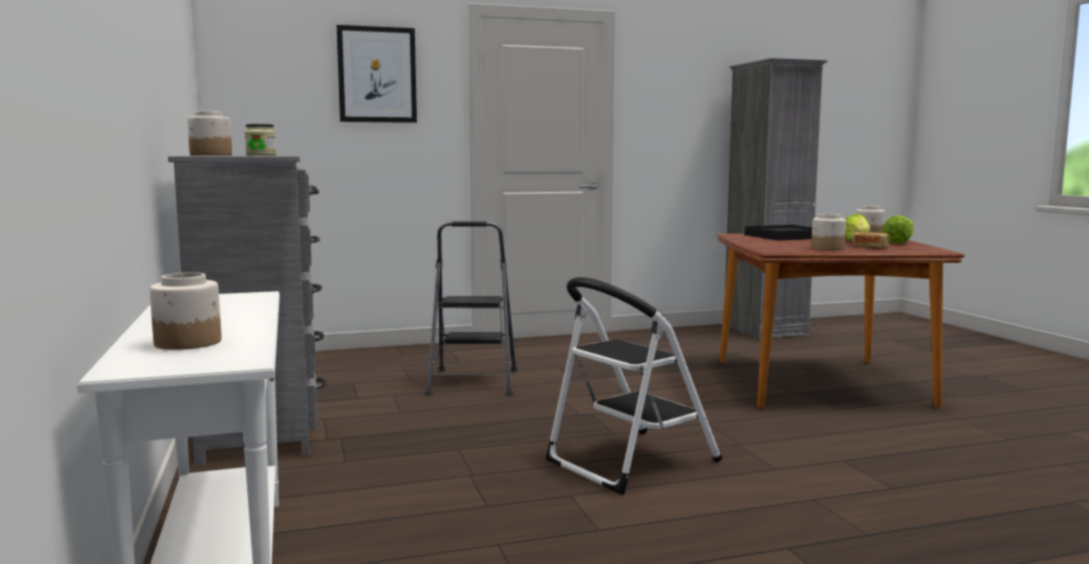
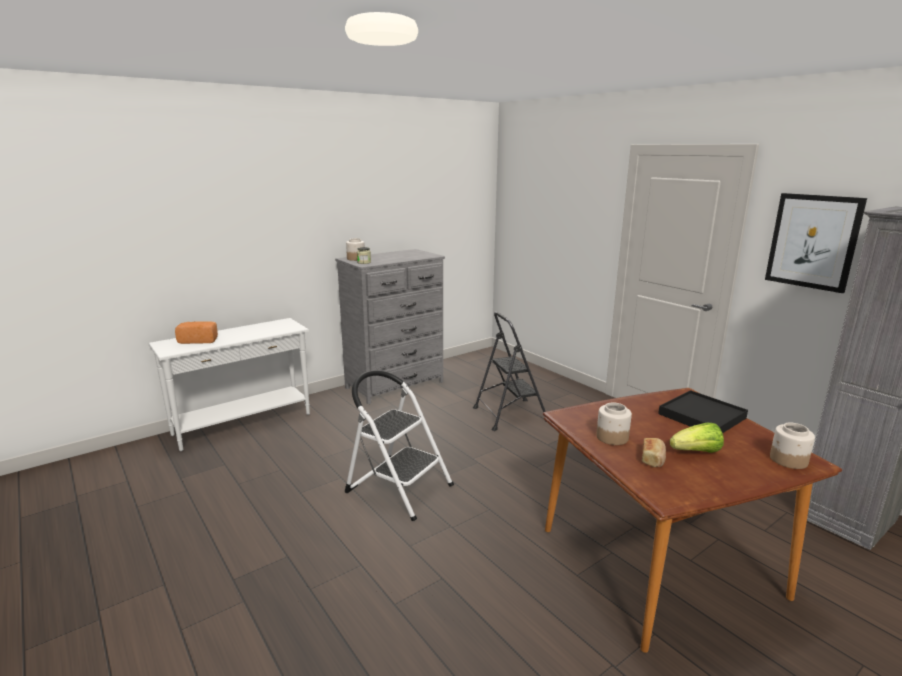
camera: 70 degrees right, 10 degrees up
(189, 342) = (199, 340): jar -> bread
(377, 75) = (571, 198): picture -> picture (813, 241)
(899, 242) = (731, 477): lettuce -> none

